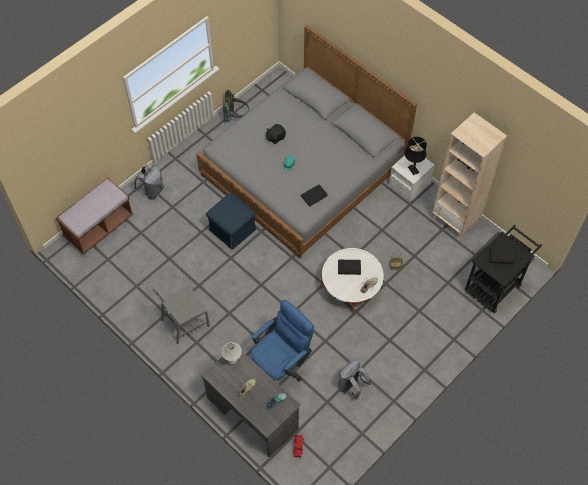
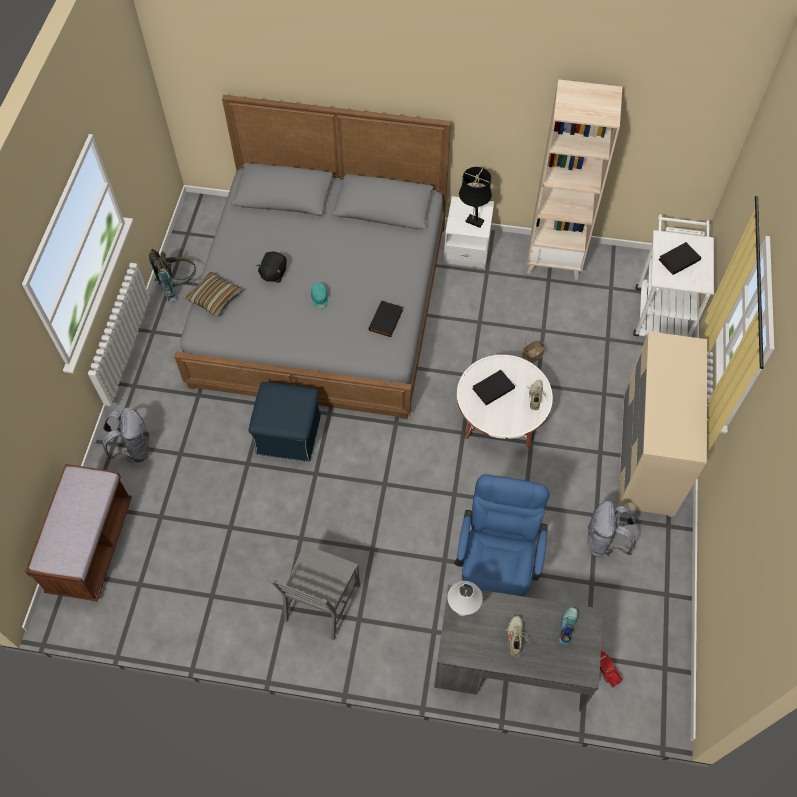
camera: 35 degrees left, 0 degrees up
(236, 134) = (214, 298): none -> pillow
(415, 357) = (647, 454): none -> beige dresser
(495, 284) = (661, 308): black cart -> white cart

